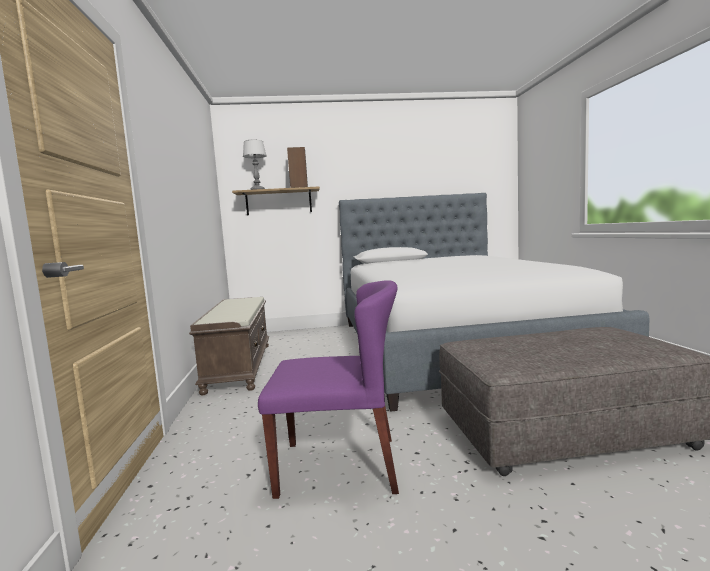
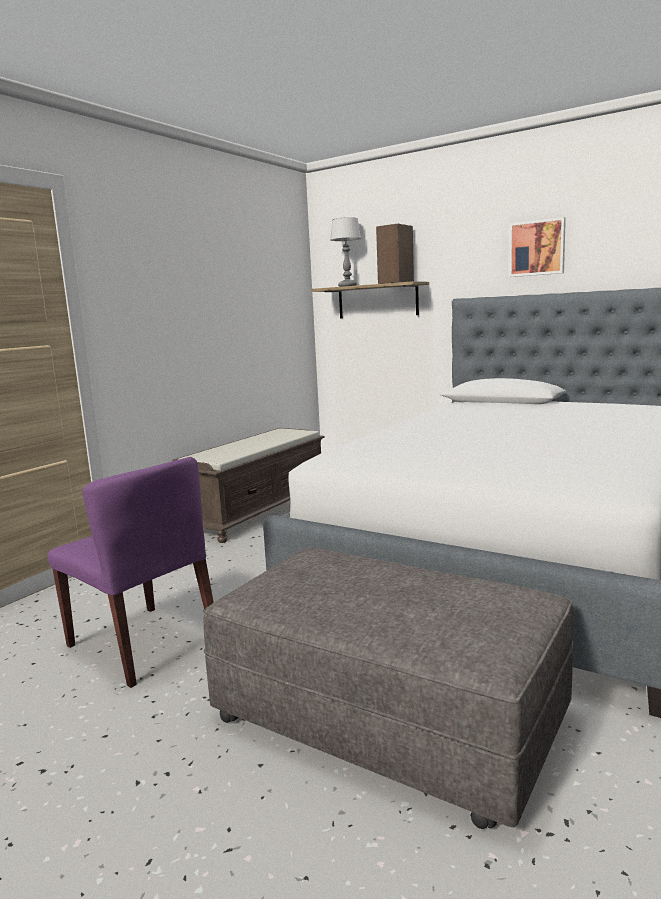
camera: 40 degrees right, 5 degrees up
(388, 170) = (537, 248): none -> picture

